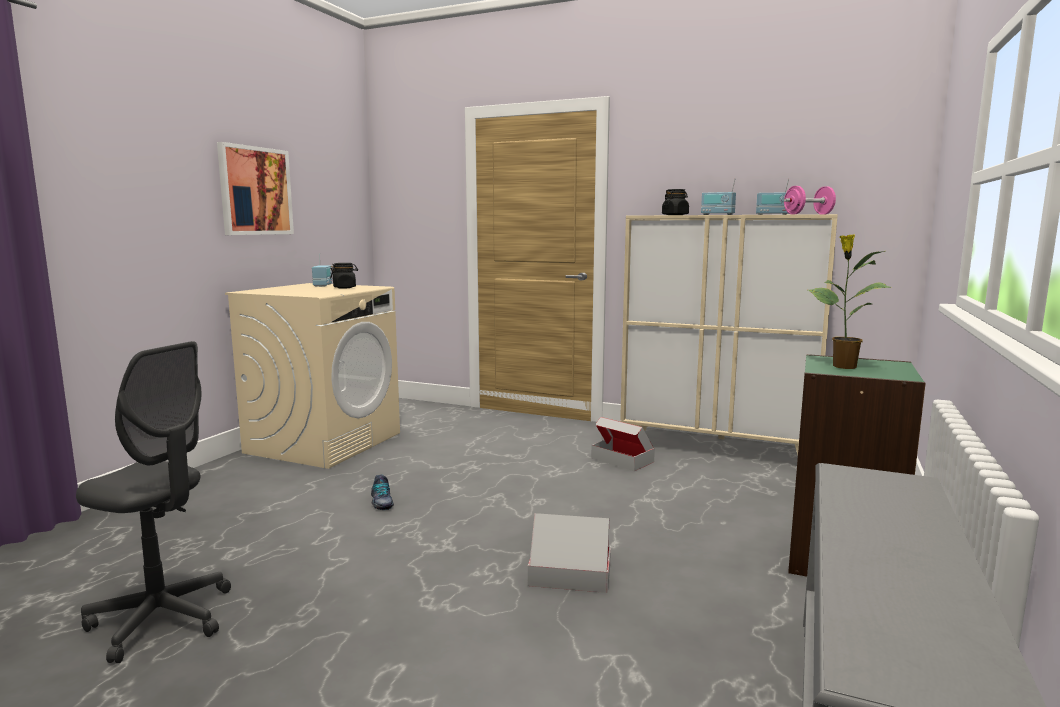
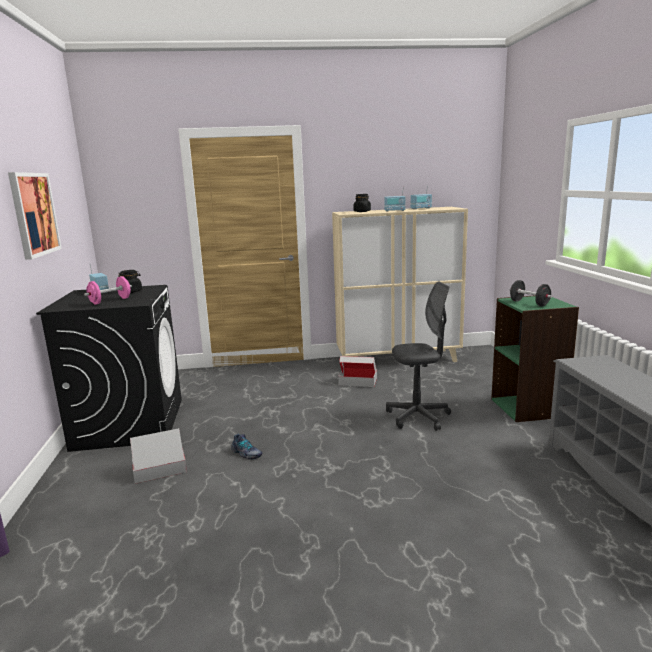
camera: 30 degrees left, 5 degrees up
(162, 620) = (217, 585): grey office chair -> grey office chair (418, 417)
(324, 442) = (129, 423): beige washing machine -> black washing machine
(569, 575) = (423, 459): cardboard box -> cardboard box (159, 469)
(808, 214) = (445, 208): pink dumbbell -> pink dumbbell (110, 301)
(842, 366) = (529, 303): potted plant -> black dumbbell

